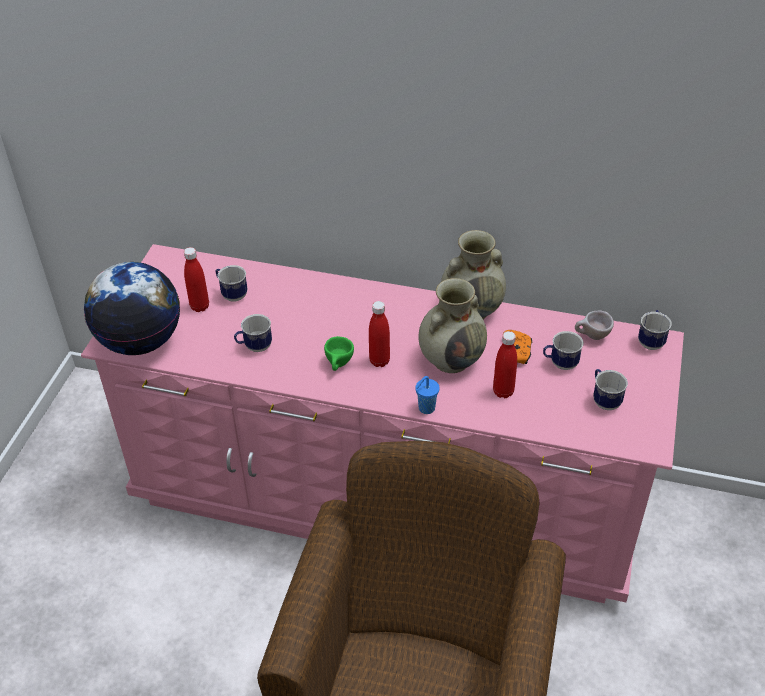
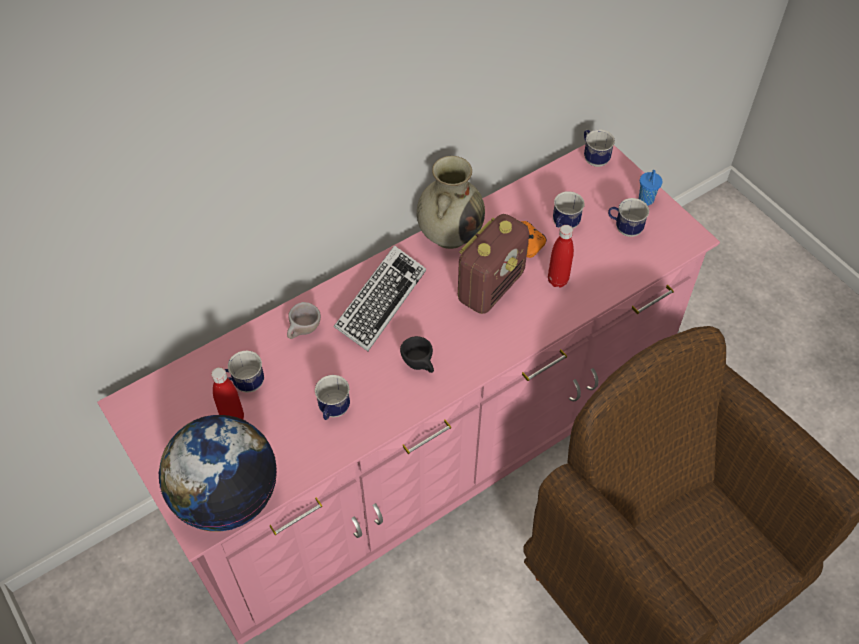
camera: 50 degrees left, 10 degrees up
(339, 366) = (420, 365): green cup -> black cup
(369, 313) = (380, 302): none -> keyboard
(379, 361) = (443, 334): red bottle -> none
(425, 409) = (527, 341): blue cup -> blue cup (646, 201)
(452, 359) = (491, 286): beige vase -> radio
(591, 337) = (555, 187): beige cup -> beige cup (303, 332)

